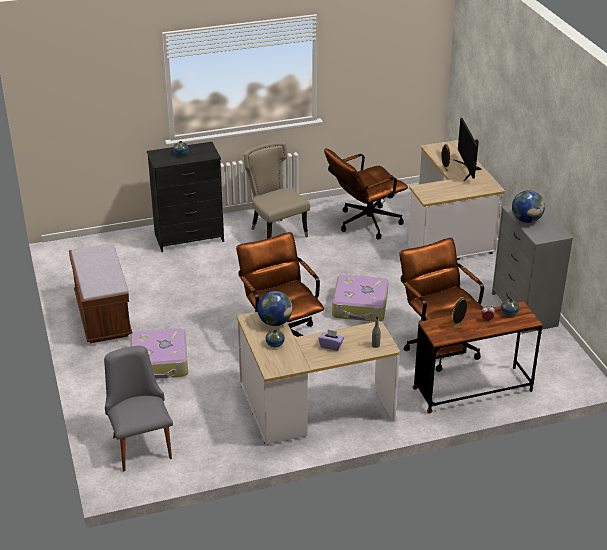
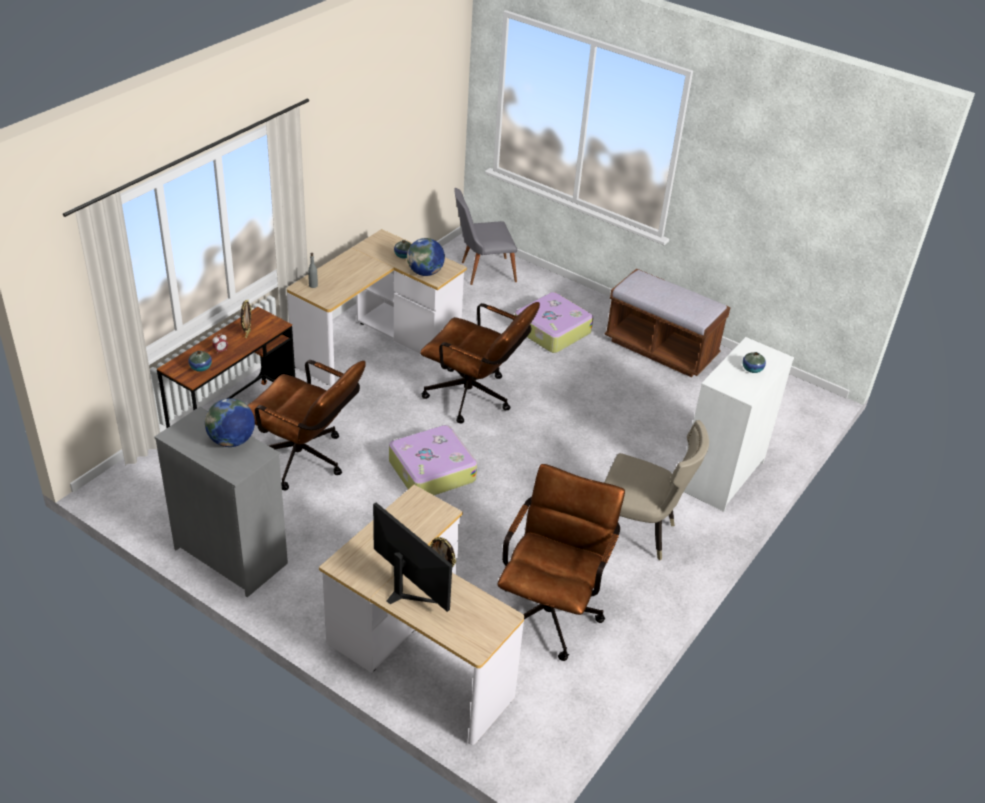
camera: 140 degrees right, 5 degrees up
(140, 443) = (482, 271): grey chair -> grey chair turned 135 degrees clockwise
(189, 238) = (720, 475): black dresser -> white dresser
(331, 345) = (353, 271): purple tissue box -> none

